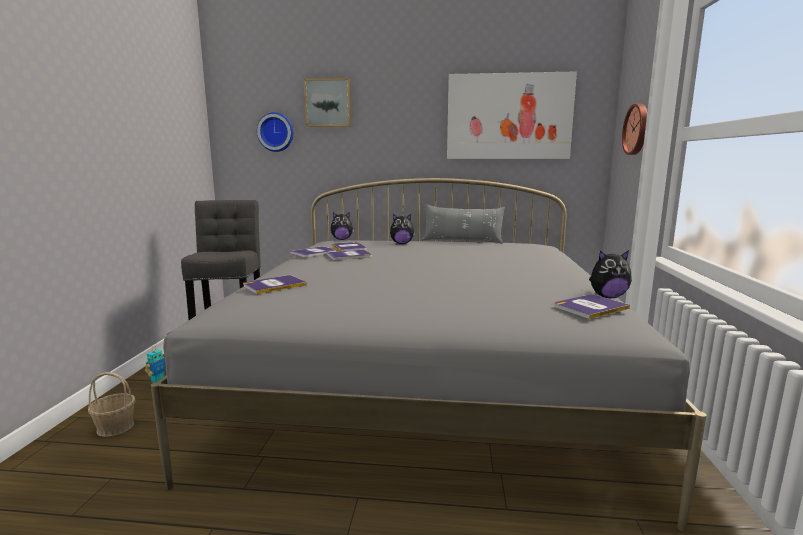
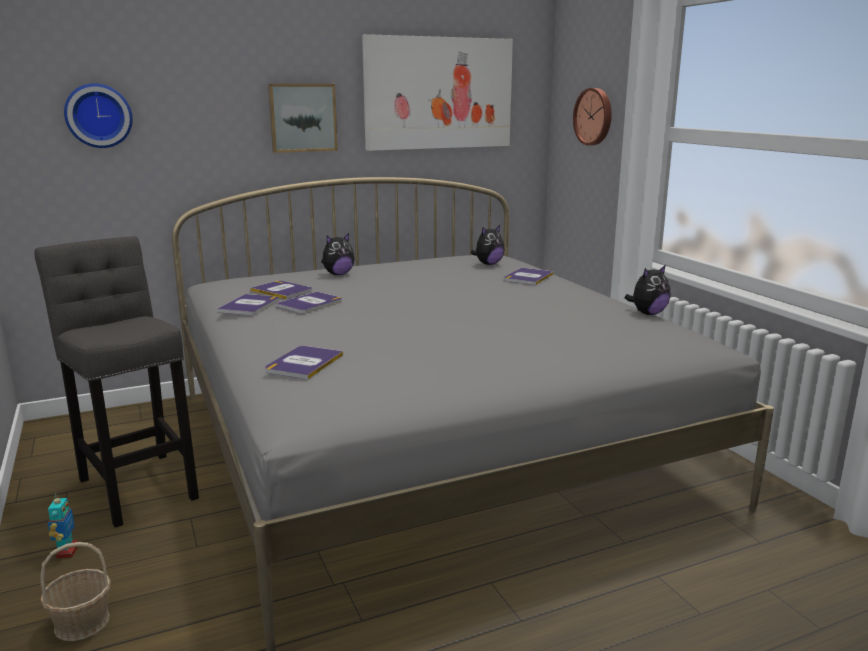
camera: 30 degrees left, 5 degrees up
(328, 103) = (187, 70): picture -> picture (302, 117)
(342, 239) = (233, 277): plush toy -> plush toy (488, 264)
(462, 241) = (401, 260): grey pillow -> none
(590, 307) = (657, 328): book -> book (528, 277)

